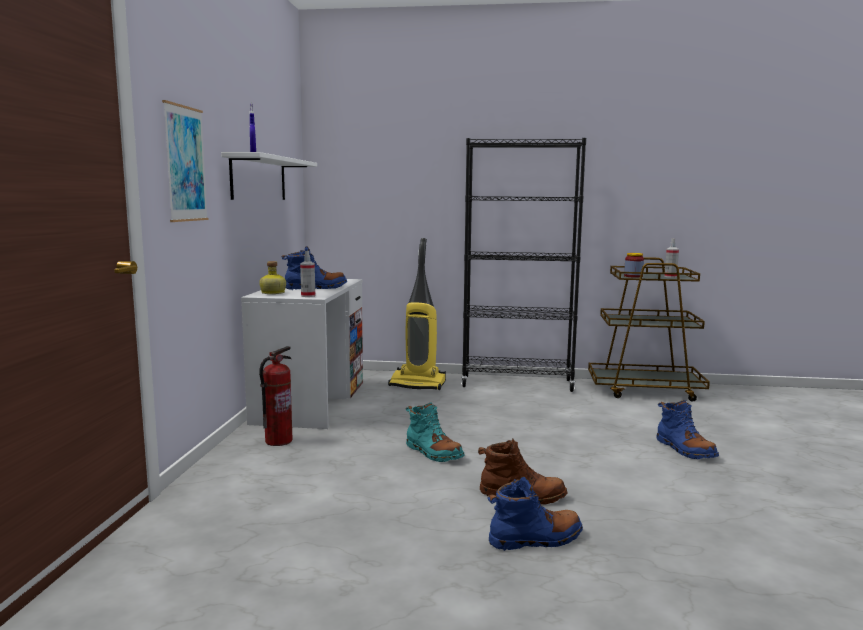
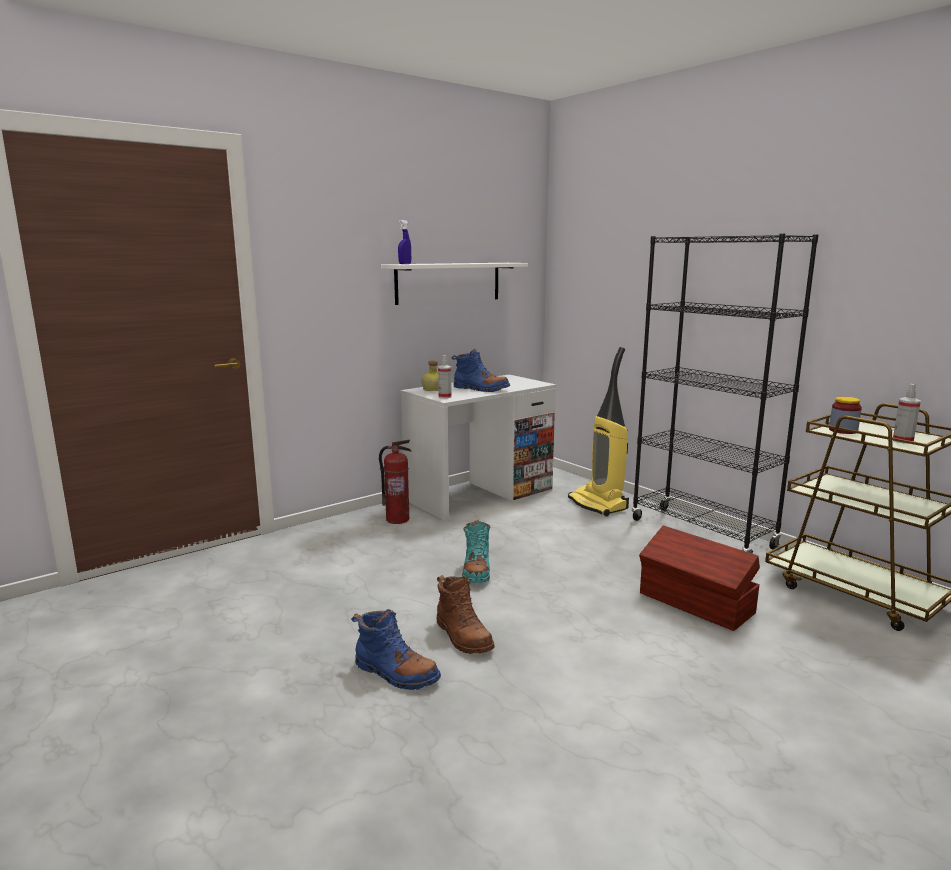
camera: 45 degrees right, 5 degrees up
(185, 164) = (323, 280): picture -> none
(596, 422) = (696, 604): none -> brown storage box
(684, 449) = (729, 675): blue boot -> none

